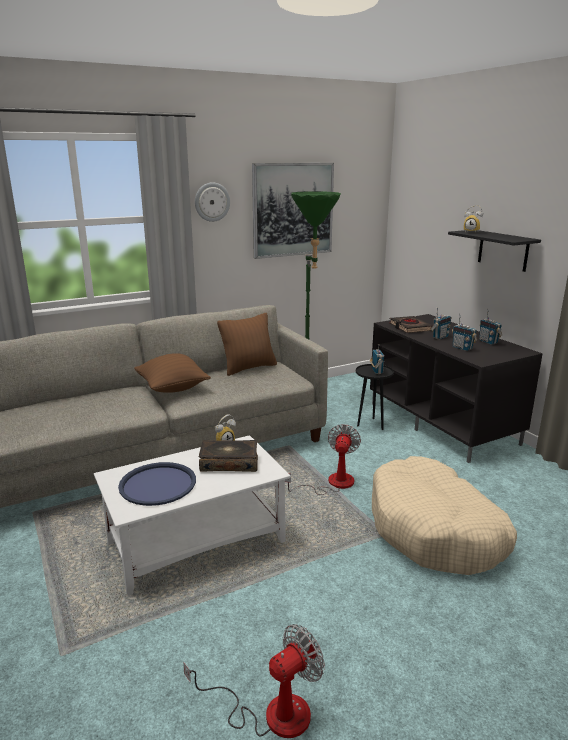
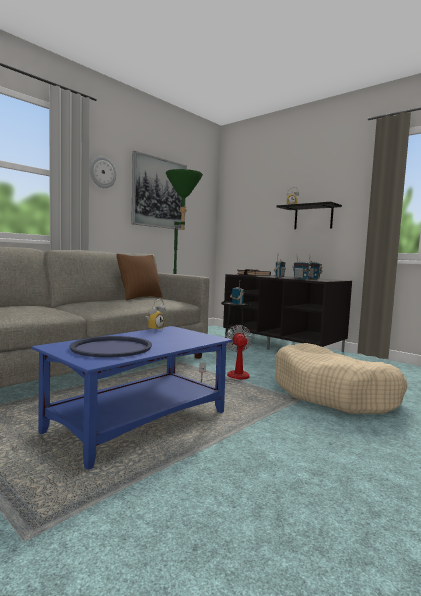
camera: 20 degrees left, 15 degrees down
(172, 388) = (80, 305): brown pillow -> none
(197, 542) = (139, 422): white coffee table -> blue coffee table
(229, 463) = (170, 336): book -> none
(271, 712) = (322, 538): fan -> none

